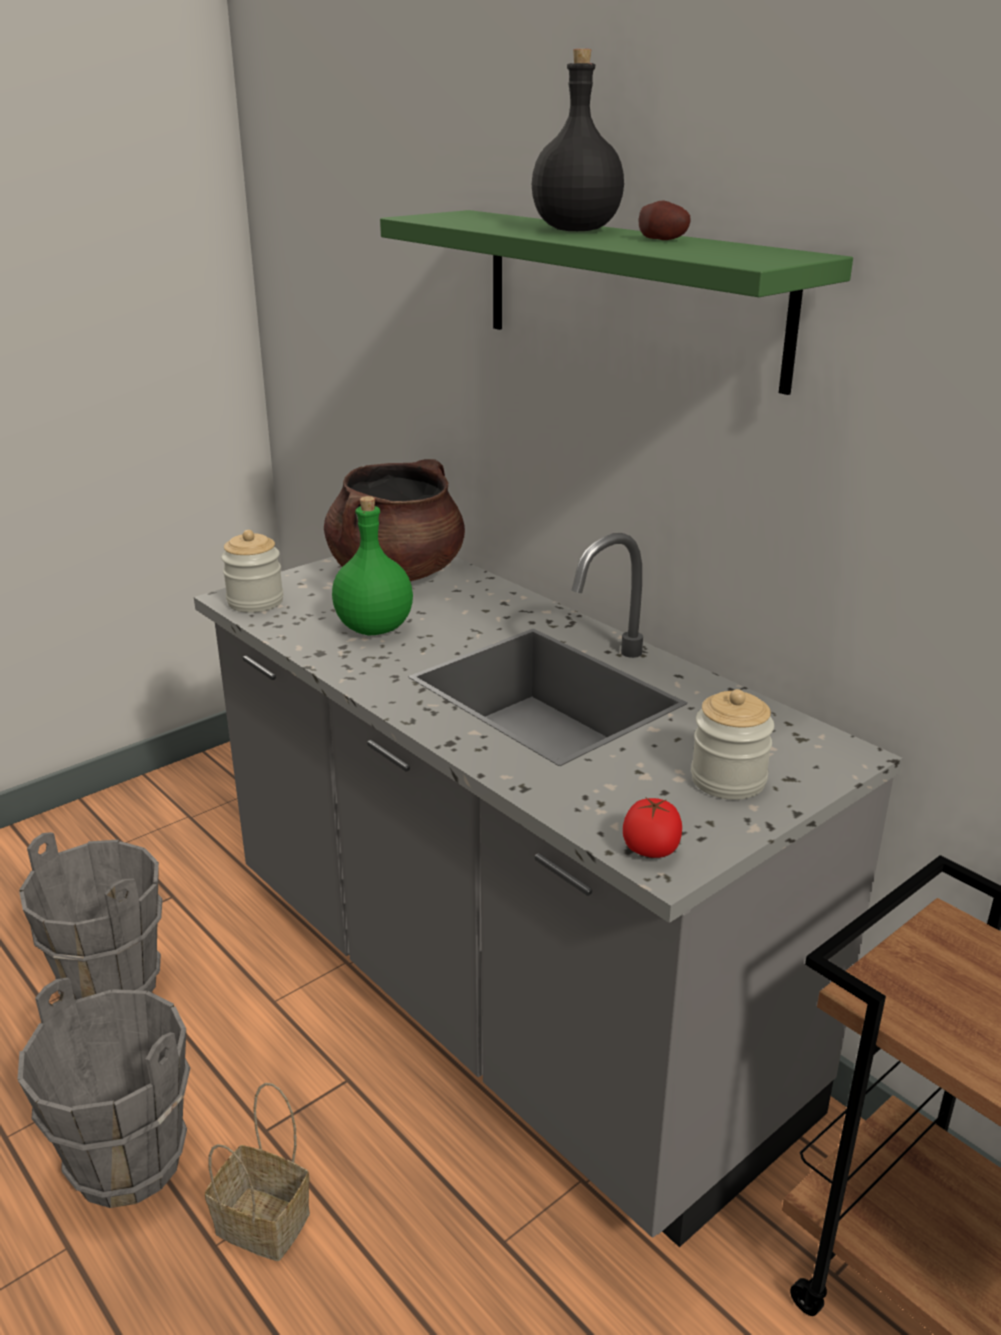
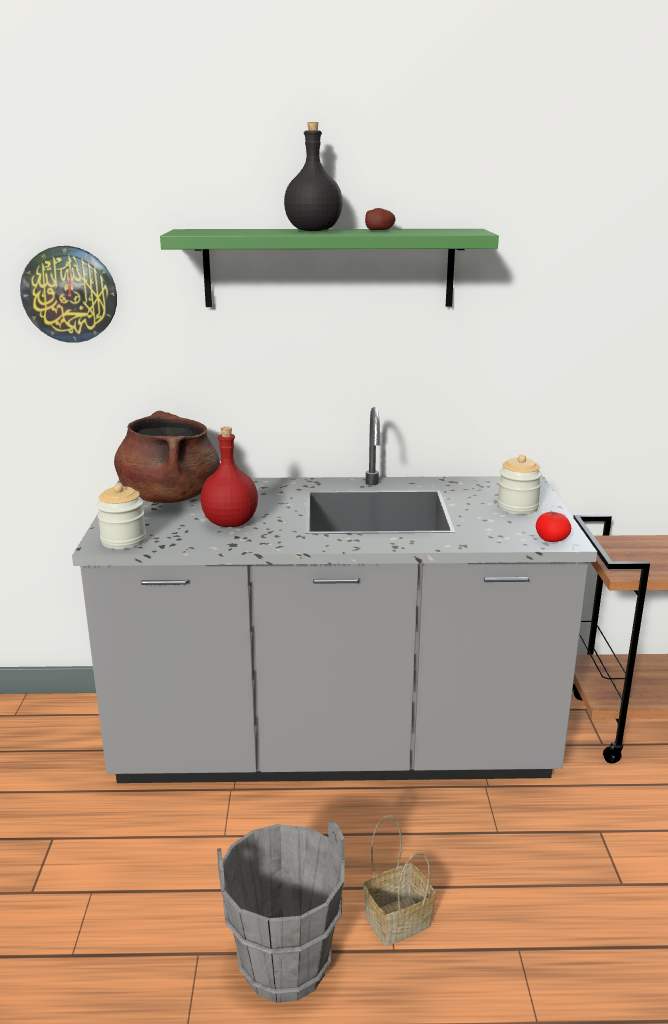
camera: 50 degrees left, 5 degrees down
(113, 986) = (105, 907): grey bucket -> none
(374, 629) = (231, 523): green bottle -> red bottle
(381, 285) = (69, 294): none -> wall clock

